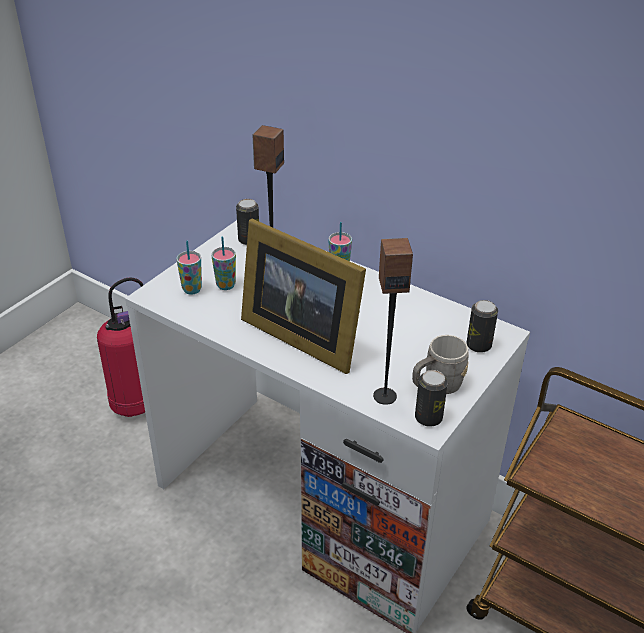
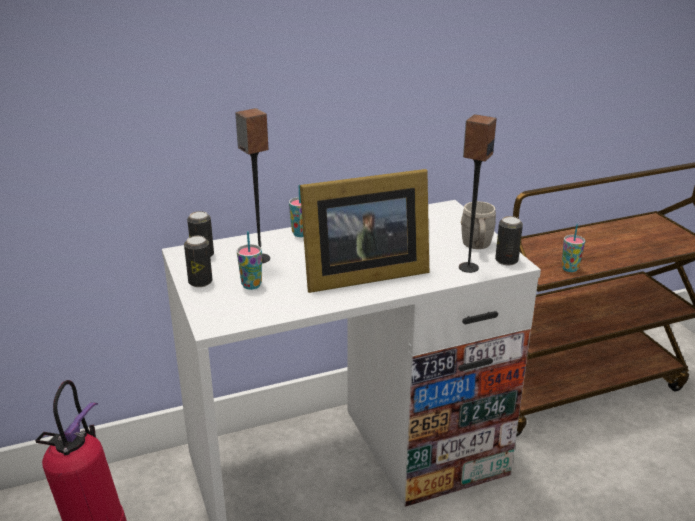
camera: 55 degrees left, 10 degrees down
(192, 289) = (234, 302): cup -> cup (569, 269)
(478, 345) = (451, 219): can -> can (200, 282)

